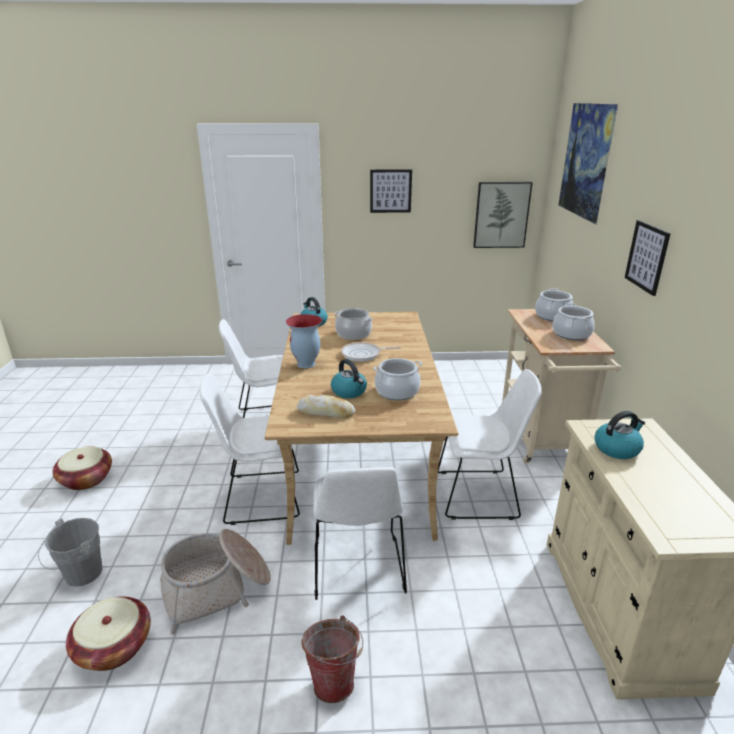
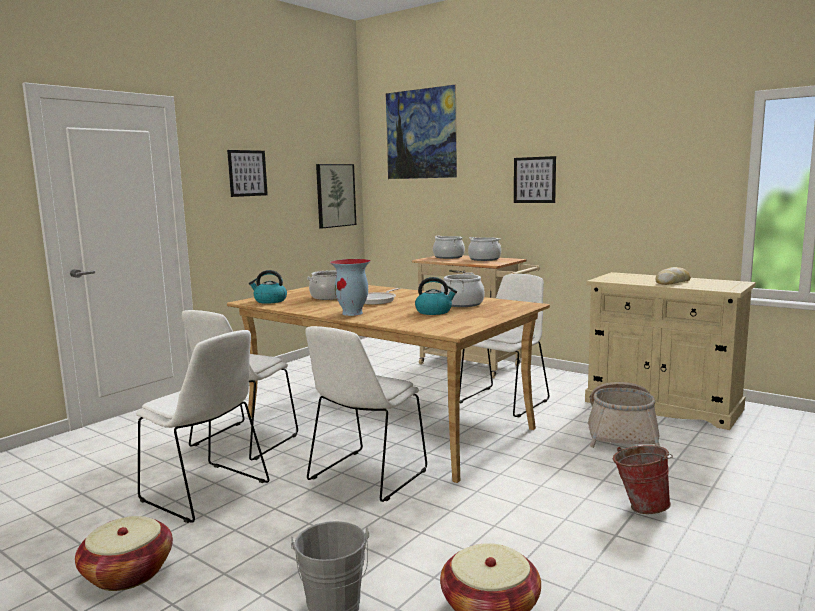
camera: 50 degrees left, 15 degrees down
(217, 588) = (473, 530): basket -> basket (621, 433)
(326, 412) = (455, 320): bread -> bread (672, 282)
(358, 569) = (530, 464): white chair -> white chair (207, 493)
(617, 448) = (634, 280): kettle -> none

